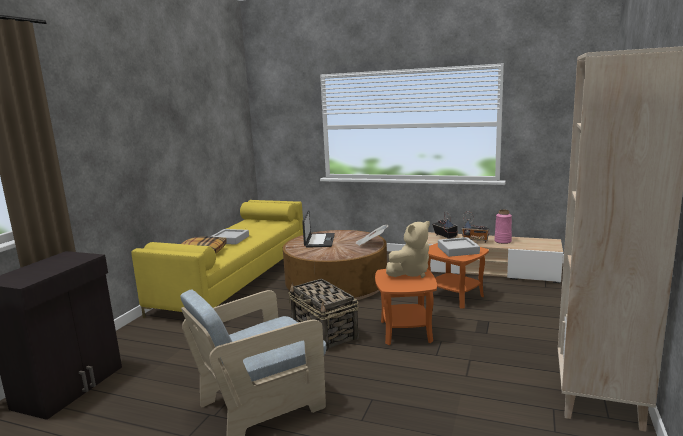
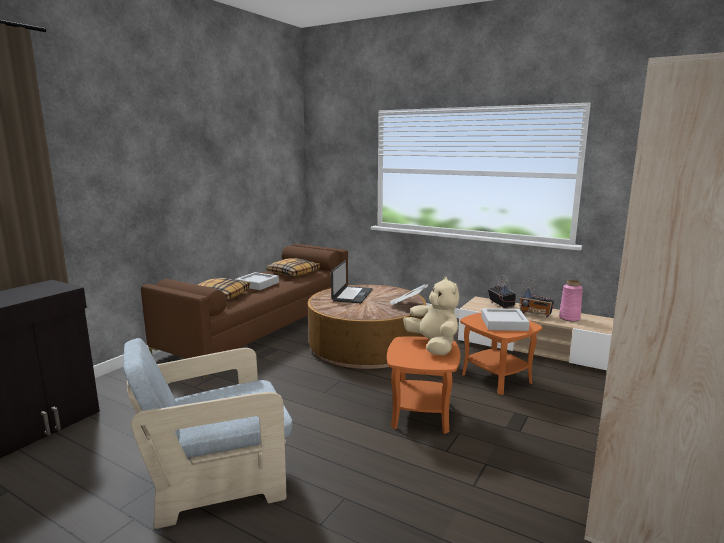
camera: 10 degrees right, 0 degrees up
(235, 280) = (262, 328): yellow sofa -> brown sofa
(256, 227) = (293, 273): none -> pillow
(325, 333) = (327, 403): basket -> none
(411, 273) = (433, 346): beige plush toy -> beige plush toy turned 90 degrees counterclockwise

